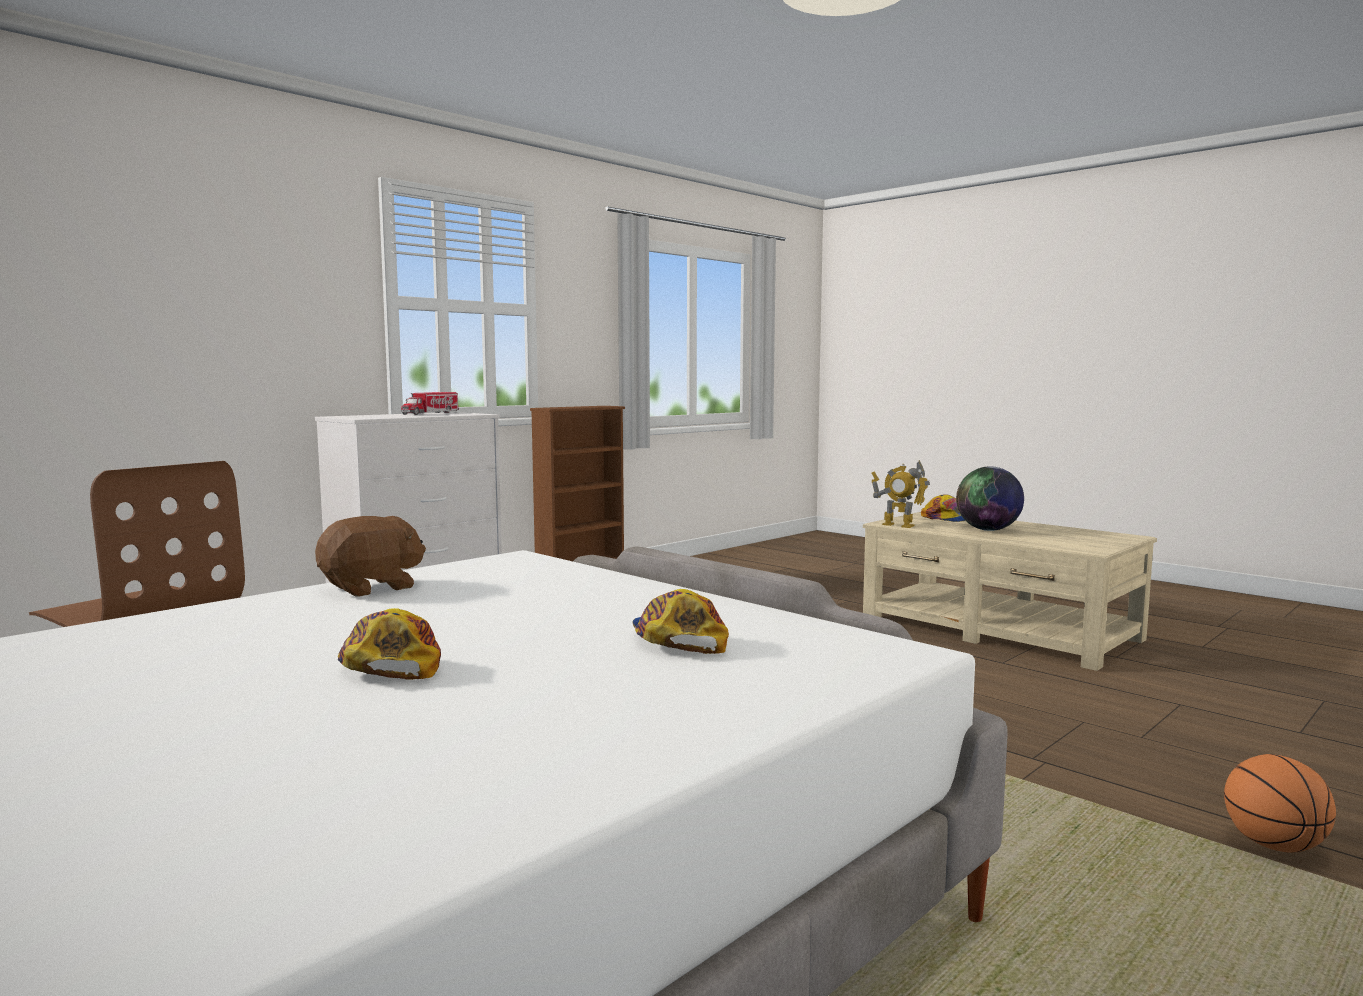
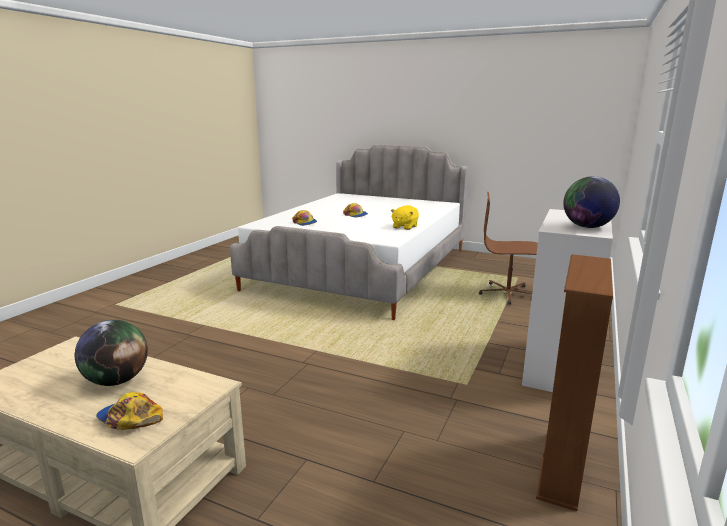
camera: 160 degrees right, 10 degrees up
(372, 588) = (404, 227): brown plush toy -> yellow plush toy
(430, 413) = (587, 227): toy truck -> globe
(898, 525) = (205, 379): toy robot -> none
(1274, 846) = (138, 316): basketball -> none

